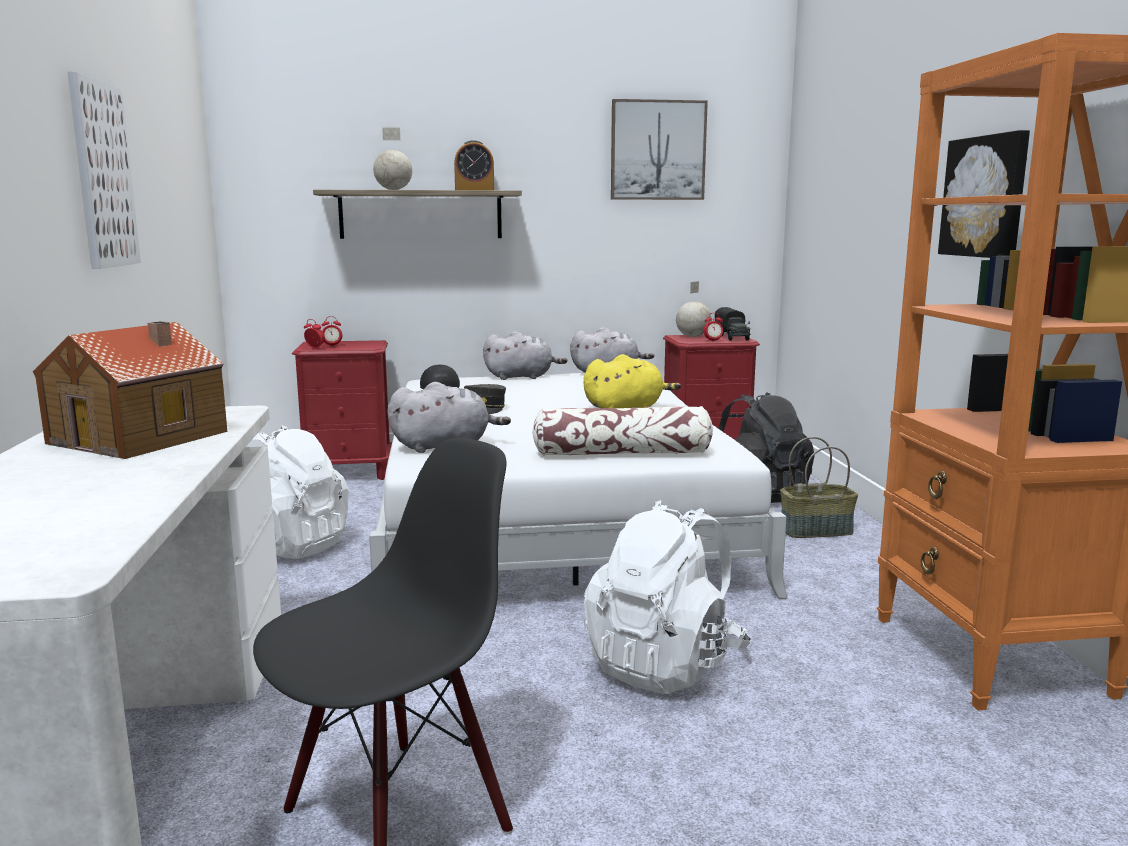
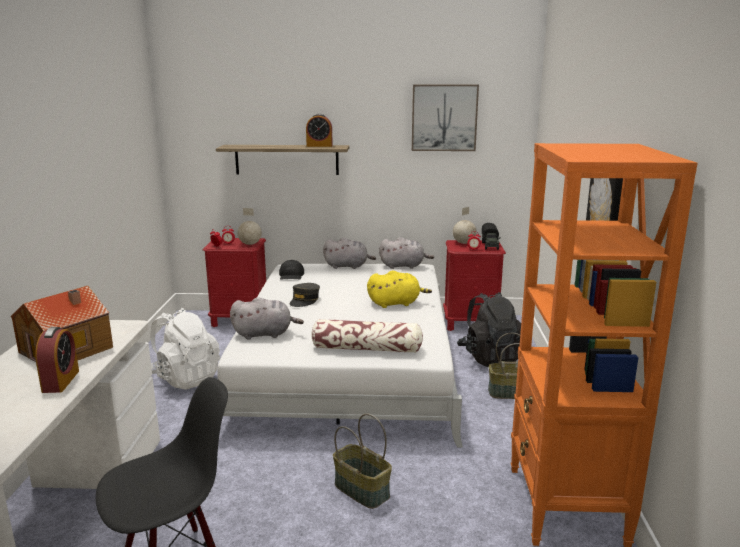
camera: 10 degrees right, 5 degrees up
(103, 175) = (70, 173): picture -> none
(154, 469) = (61, 381): none -> alarm clock
(394, 190) = (267, 146): globe -> globe (250, 244)
(665, 665) = (363, 490): white backpack -> basket

